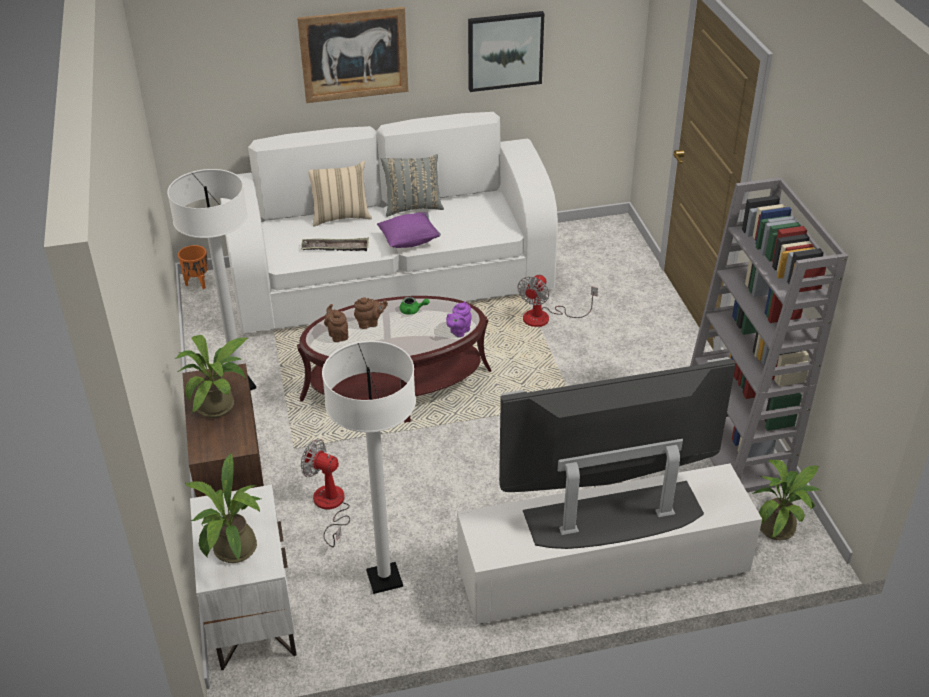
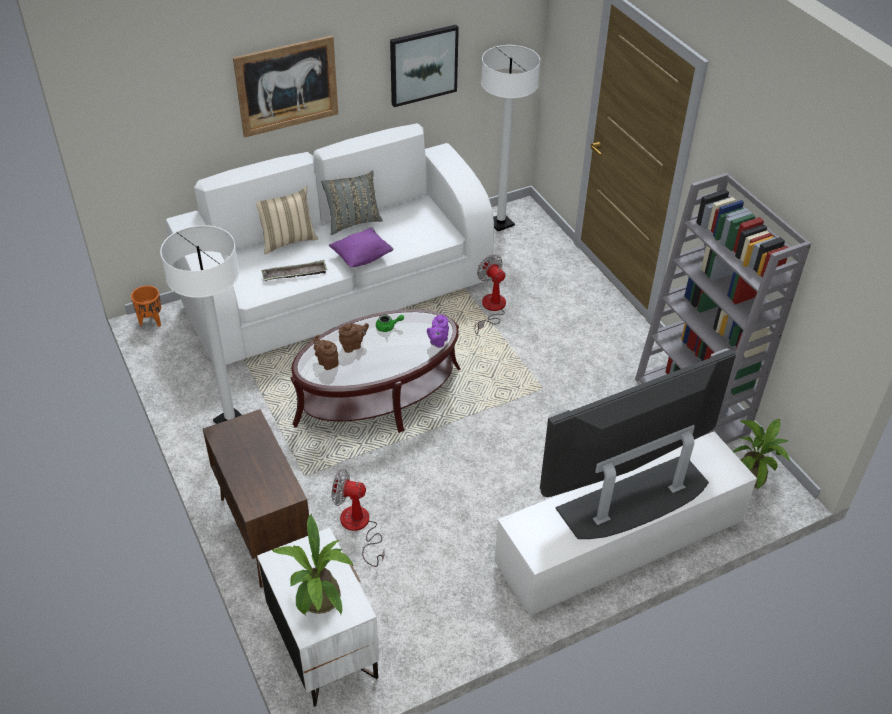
camera: 15 degrees left, 5 degrees up
(220, 405) = (252, 456): potted plant -> none
(384, 579) = (432, 588): white floor lamp -> white floor lamp (500, 223)
(545, 317) = (491, 309): fan -> fan turned 135 degrees clockwise

